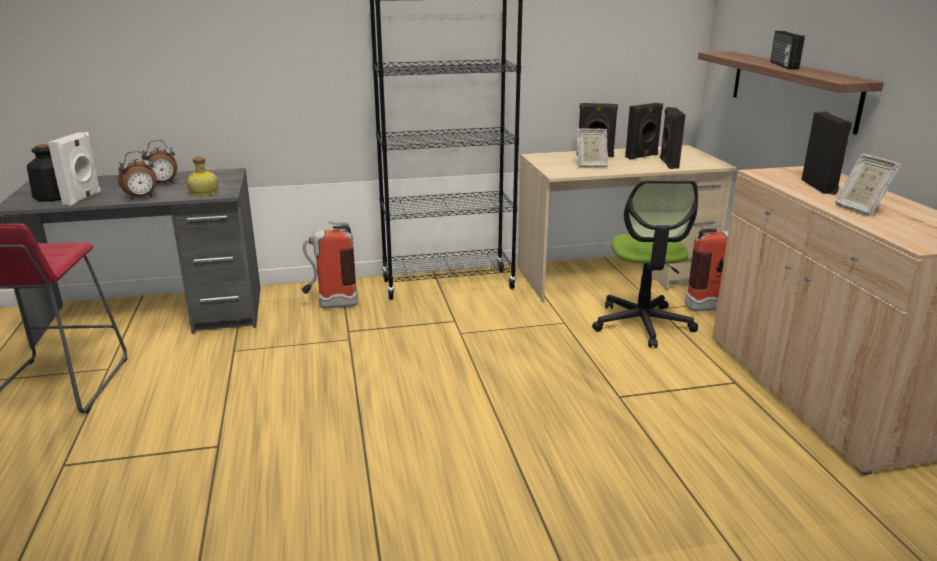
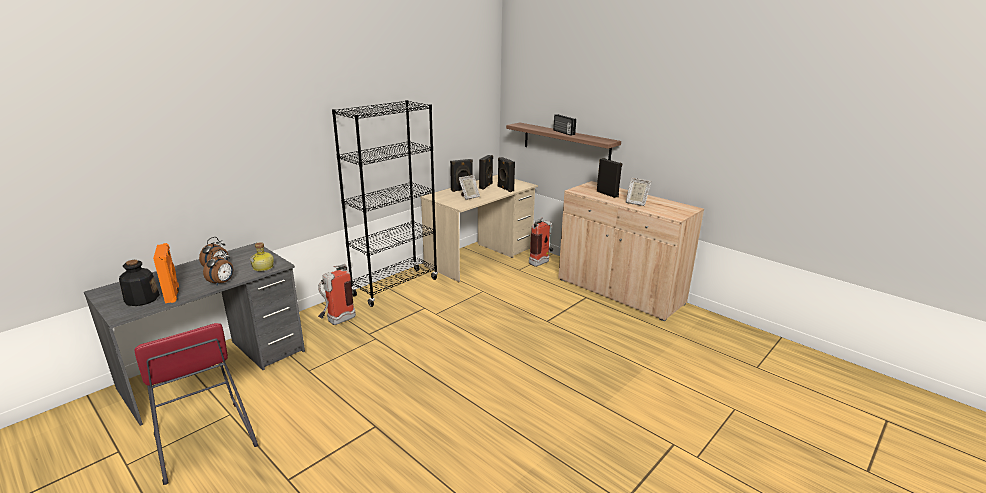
camera: 35 degrees left, 0 degrees up
(83, 198) = (173, 294): white speaker -> orange speaker
(642, 324) = (520, 280): office chair -> none

